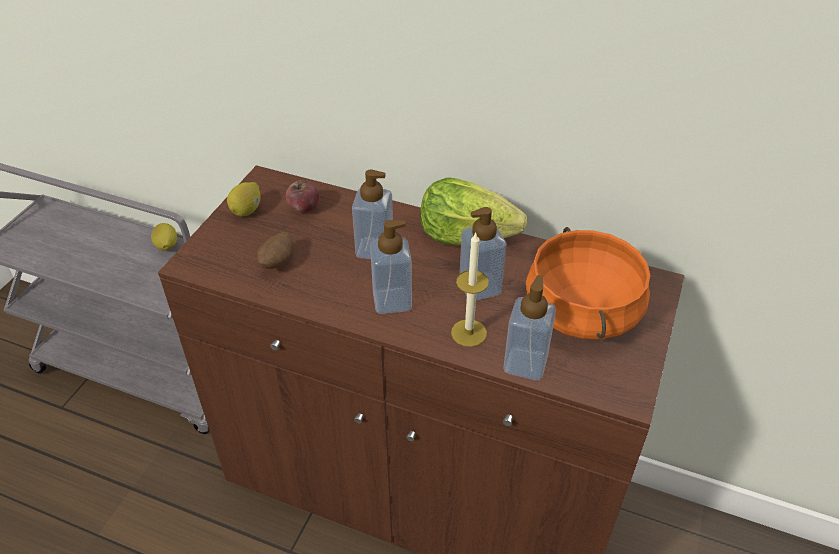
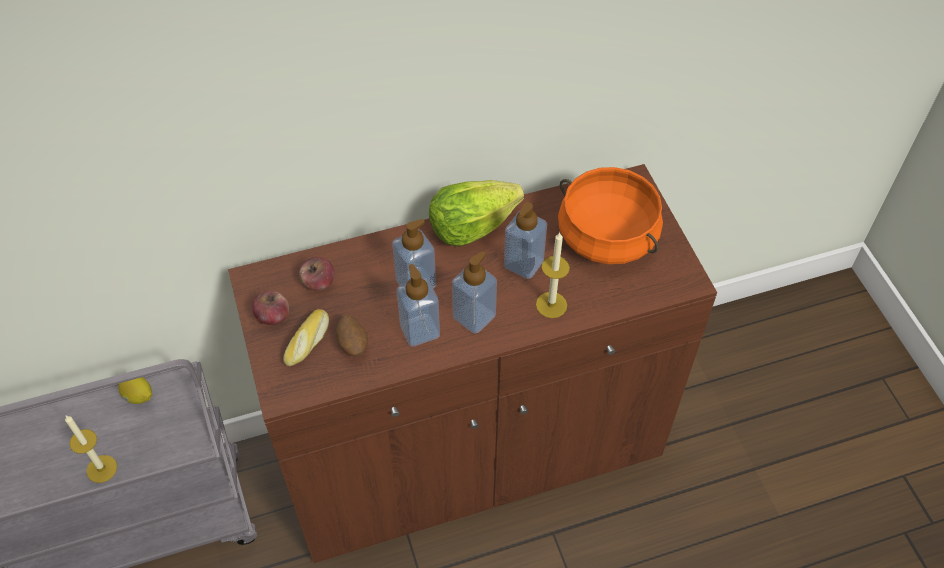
camera: 40 degrees left, 10 degrees up
(96, 275) = (101, 469): none -> candle
(247, 210) = (273, 316): lemon -> apple
(249, 241) = (308, 342): none -> bread
(525, 364) = (609, 302): soap dispenser -> soap dispenser (420, 330)

